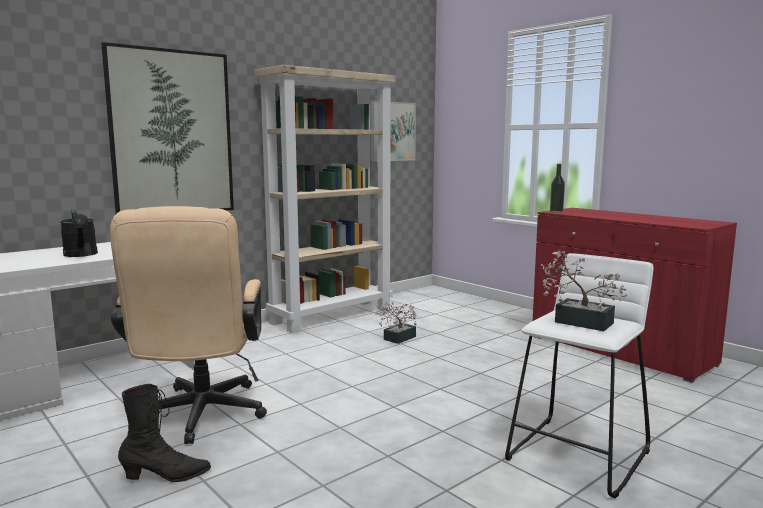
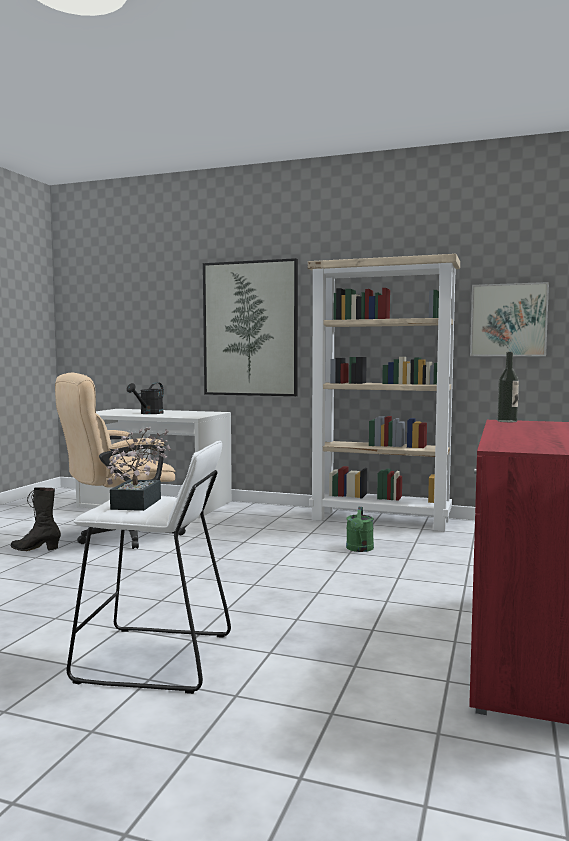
camera: 60 degrees right, 5 degrees down
(166, 476) = (36, 549): black boot -> black boot turned 150 degrees clockwise
(397, 339) = (359, 549): potted plant -> green watering can

